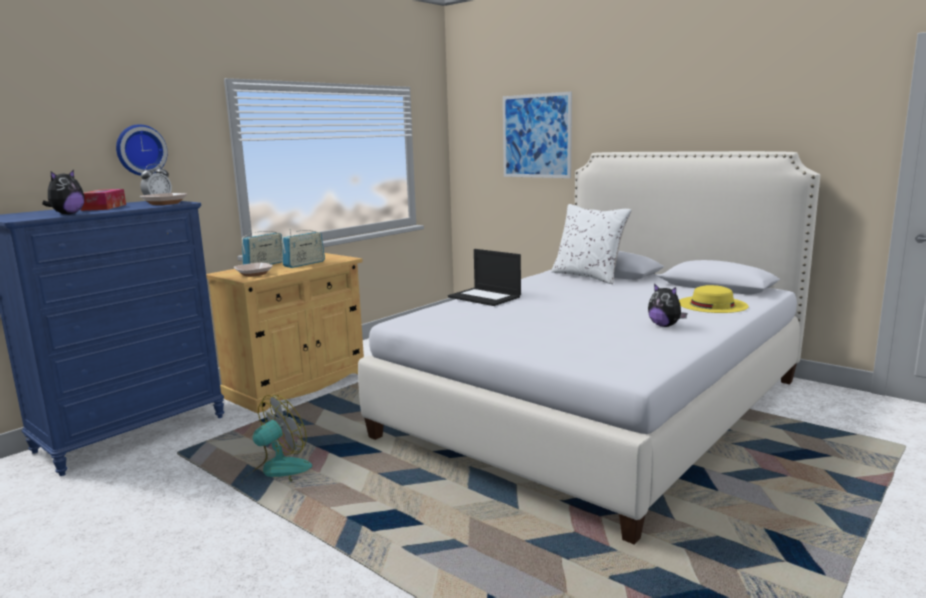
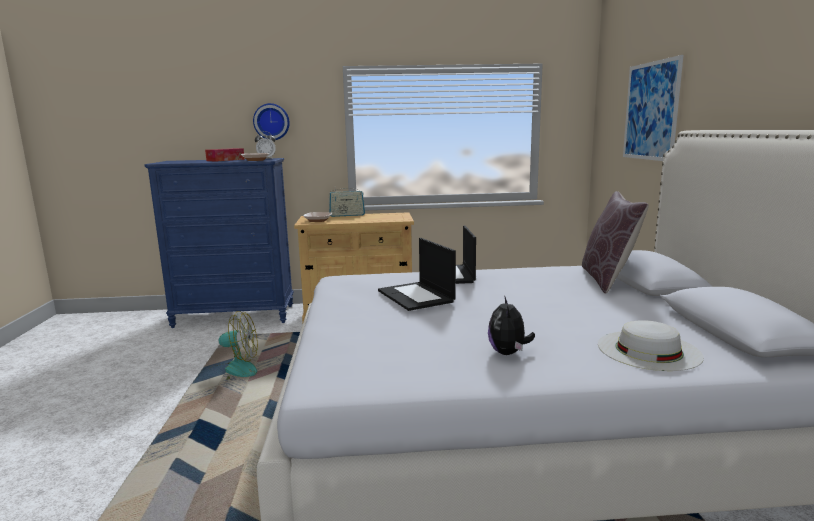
camera: 45 degrees right, 0 degrees up
(67, 214) = (186, 162): plush toy -> none
(304, 264) = (367, 219): radio -> none
(518, 314) = (416, 296): none -> laptop
(588, 276) = (608, 279): white pillow -> brown pillow
(712, 304) = (648, 350): yellow hat -> white hat

